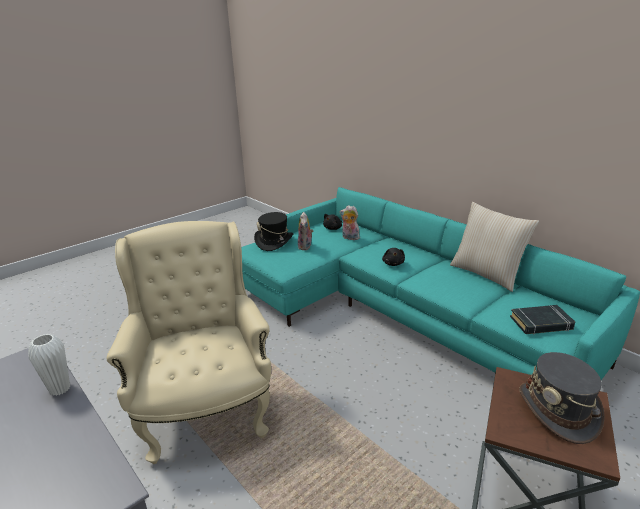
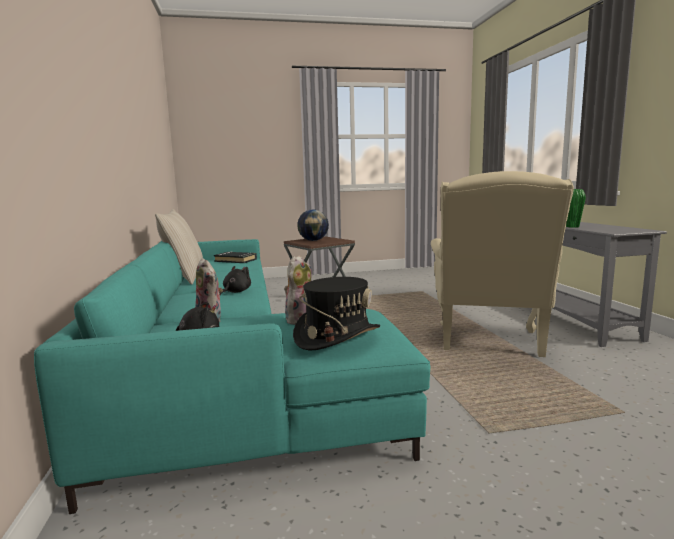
camera: 150 degrees left, 15 degrees down
(60, 389) = (572, 227): white vase -> green vase
(558, 410) = (313, 240): grey hat -> globe

